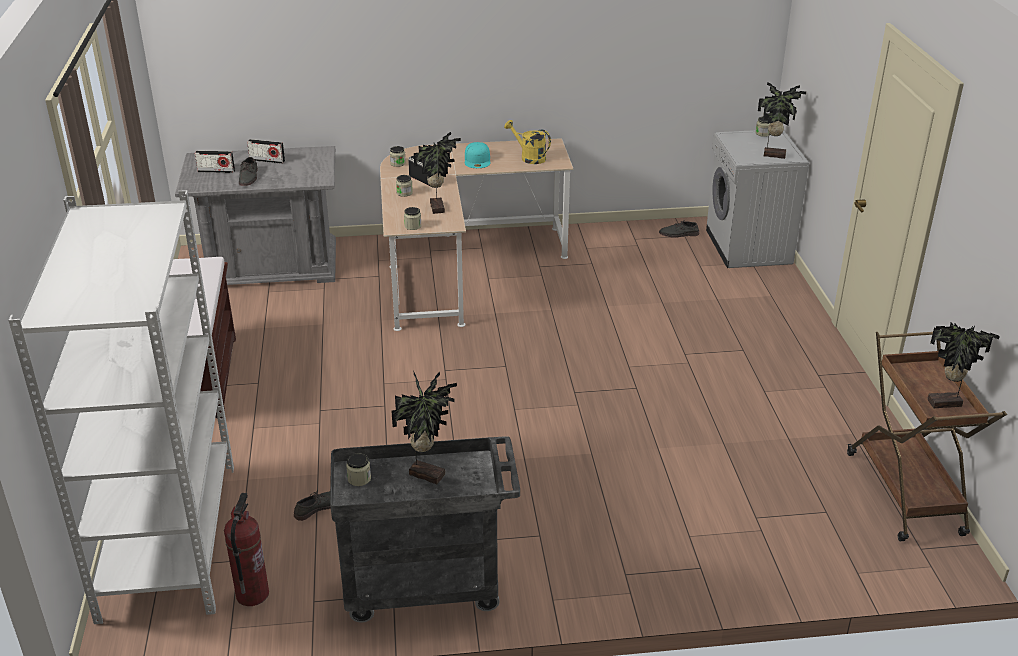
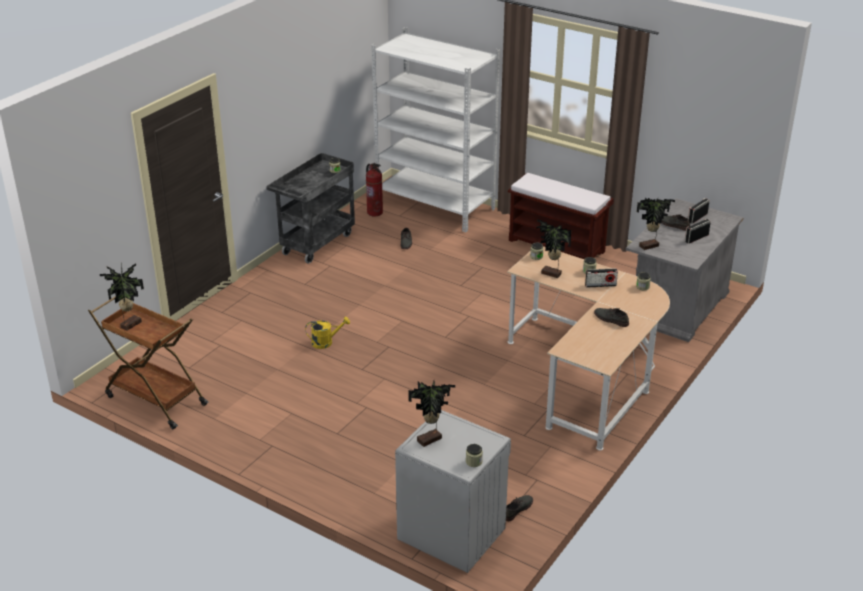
camera: 130 degrees right, 0 degrees up
(427, 473) = (315, 183): potted plant -> potted plant (650, 247)
(477, 160) = (611, 319): turquoise cap -> grey shoe
(529, 157) = (589, 342): yellow watering can -> yellow watering can (326, 342)

